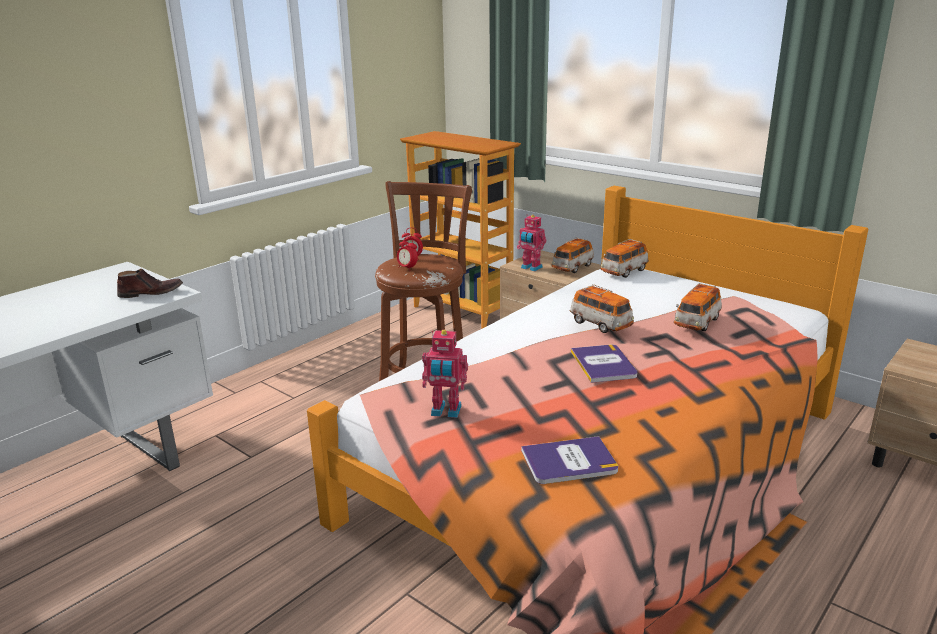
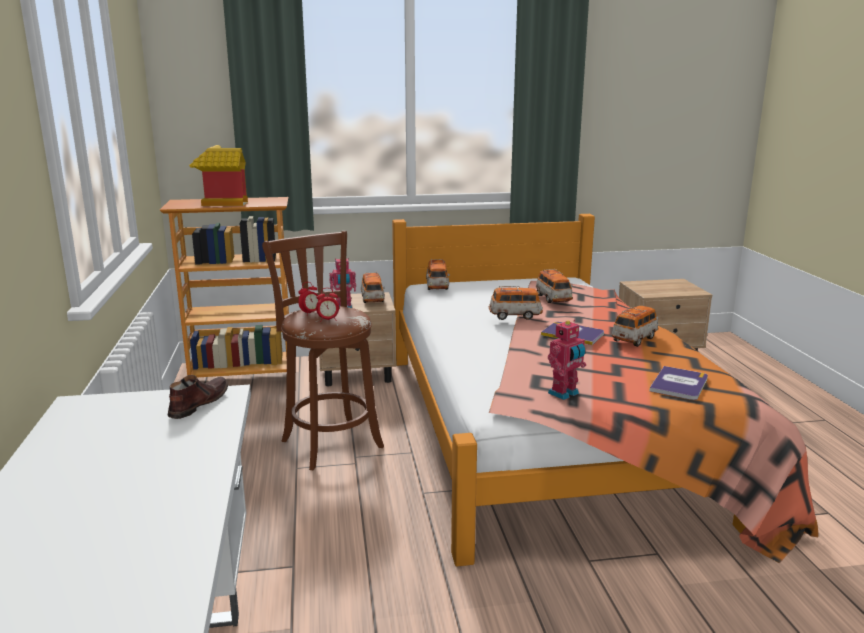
camera: 50 degrees left, 5 degrees down
(453, 140) = (220, 203): none -> toy house
(659, 398) = (634, 339): none -> toy car

